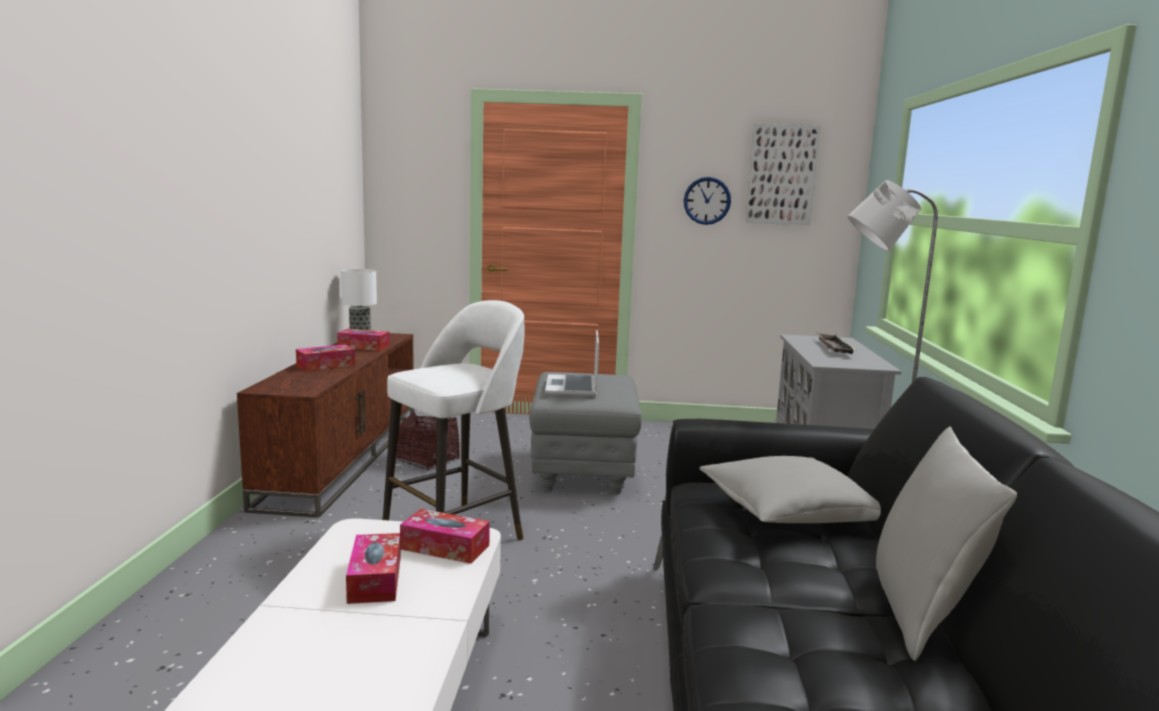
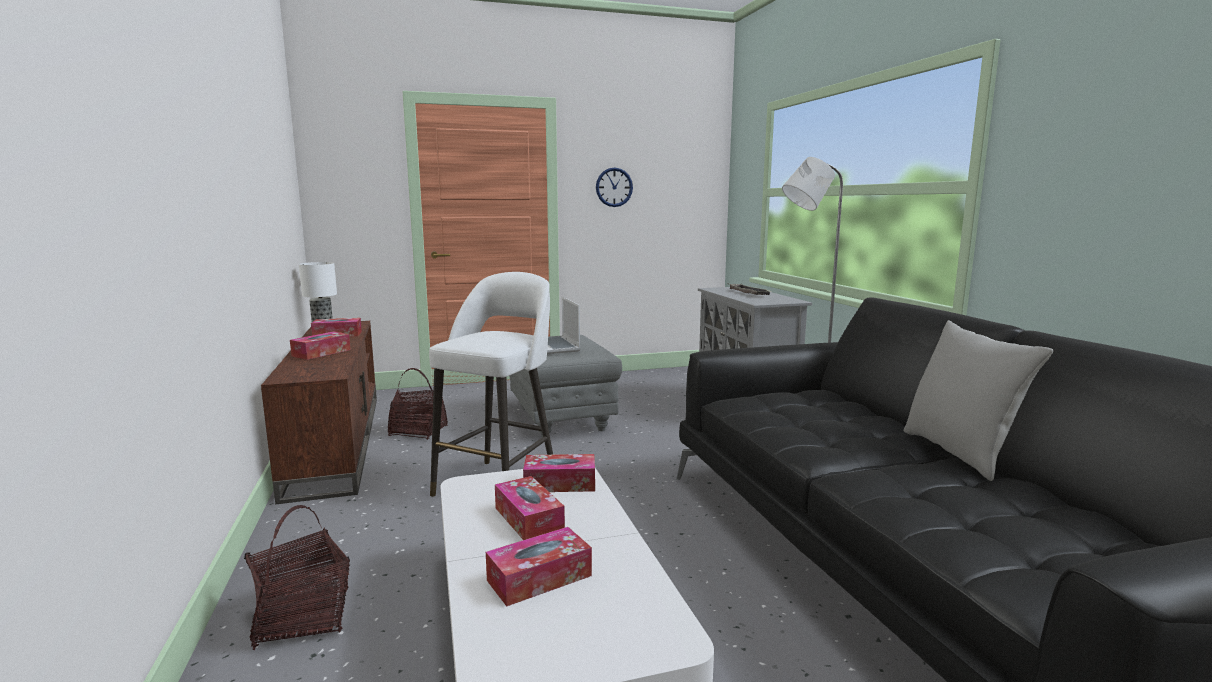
camera: 20 degrees left, 0 degrees up
(182, 629) = (304, 617): none -> basket
(321, 644) = (539, 578): none -> tissue box
(781, 175) = (669, 164): picture -> none
(787, 513) = (809, 408): grey pillow -> none

